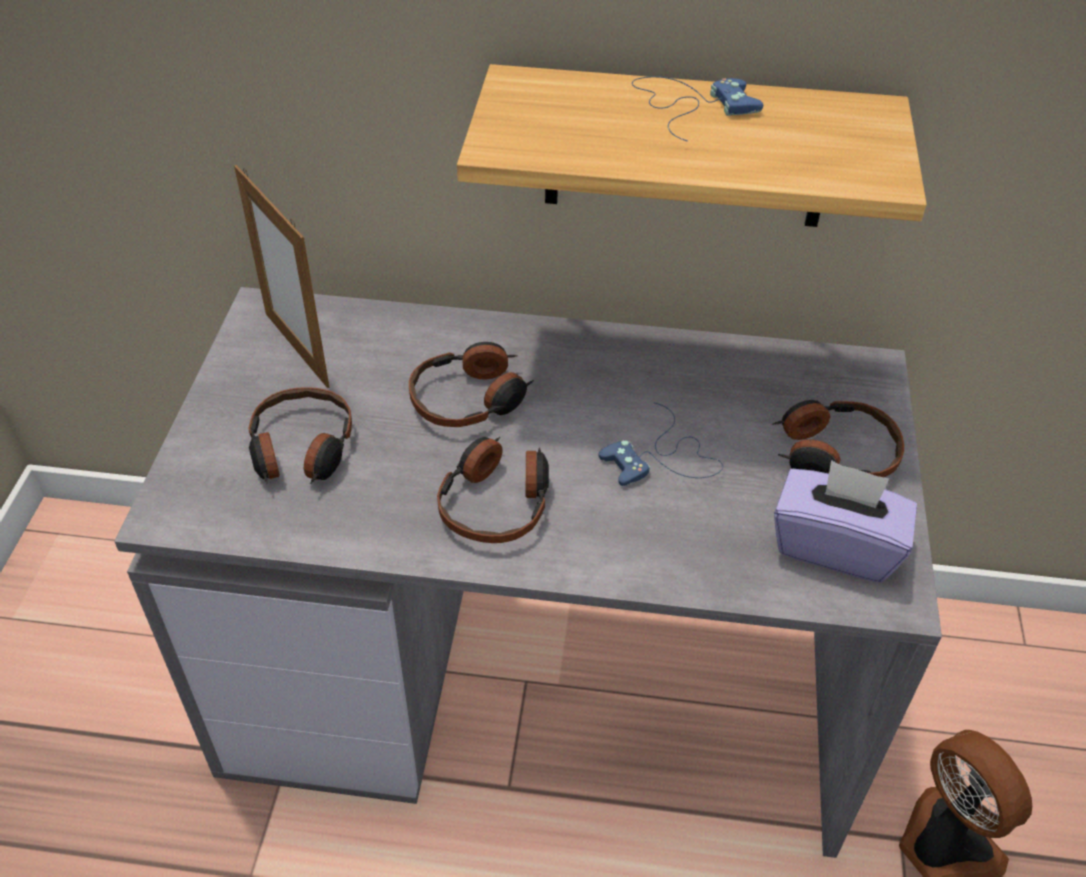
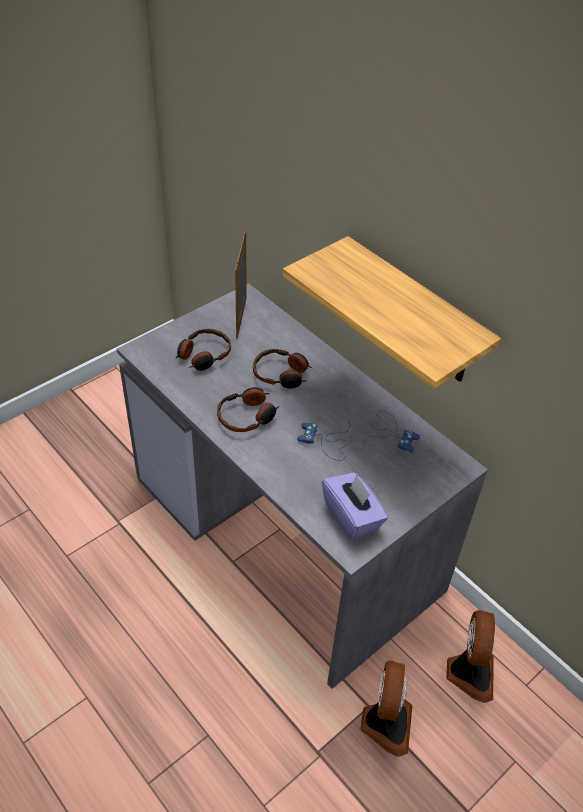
camera: 40 degrees right, 0 degrees up
(690, 105) = (400, 292): blue game controller -> blue game controller (390, 433)
(834, 454) = (397, 486): headphones -> none
(957, 684) = (469, 673): none -> fan

